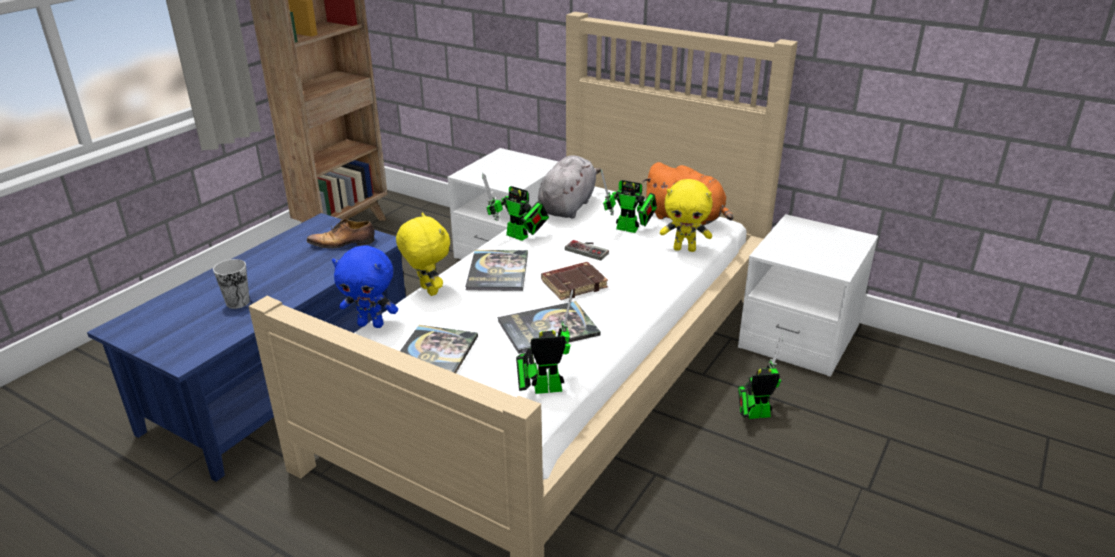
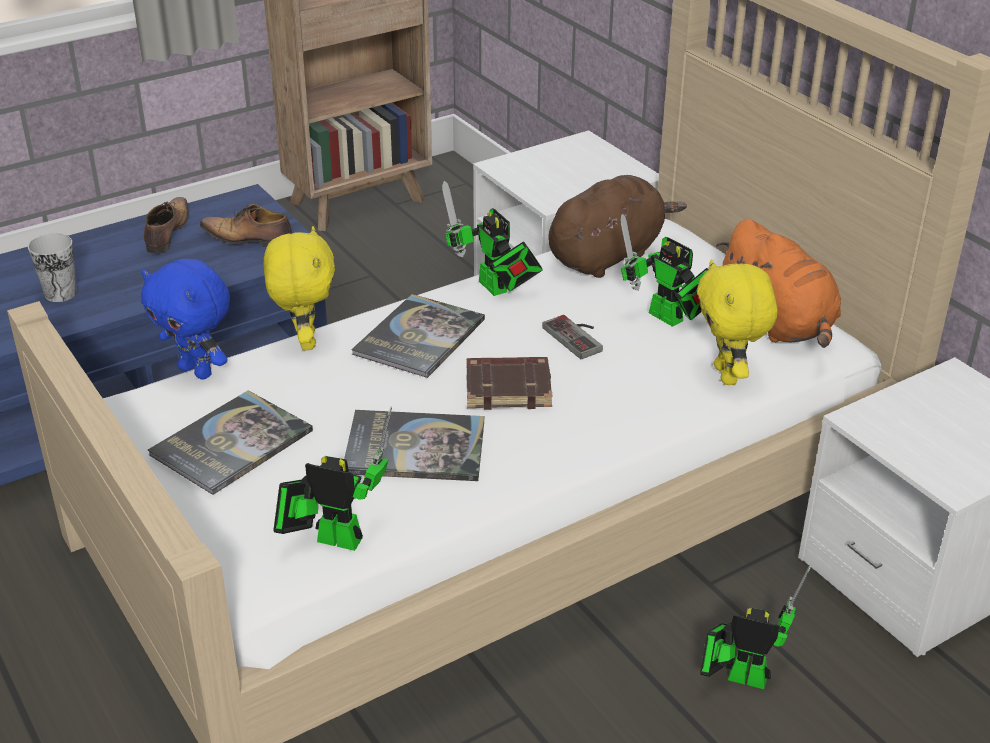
camera: 25 degrees right, 5 degrees up
(284, 252) = (167, 233): none -> shoe
(568, 206) = (608, 255): grey plush toy -> brown plush toy
(685, 249) = (728, 375): yellow plush toy -> yellow plush toy turned 45 degrees clockwise

